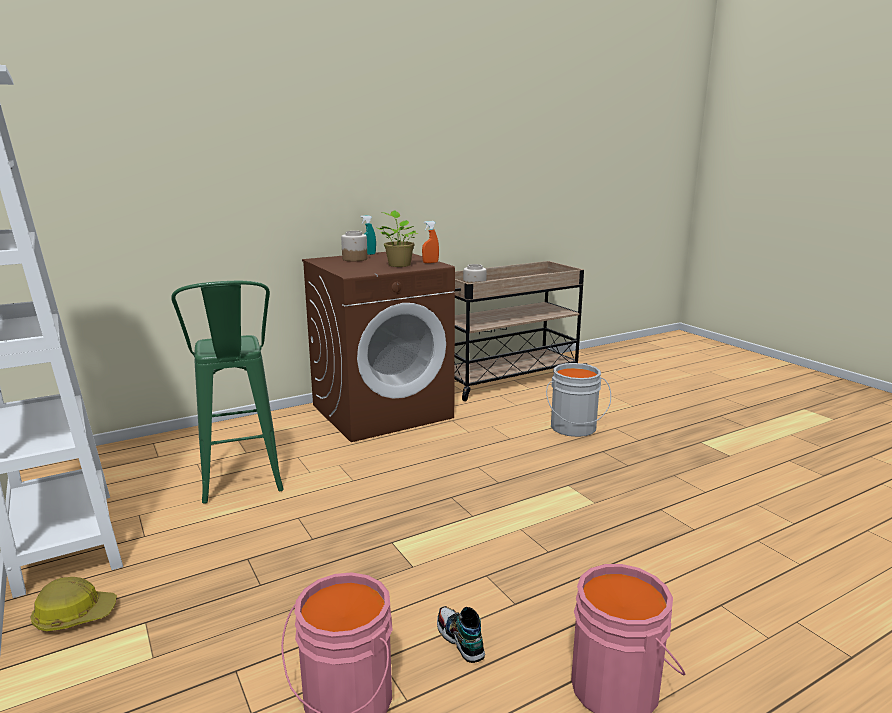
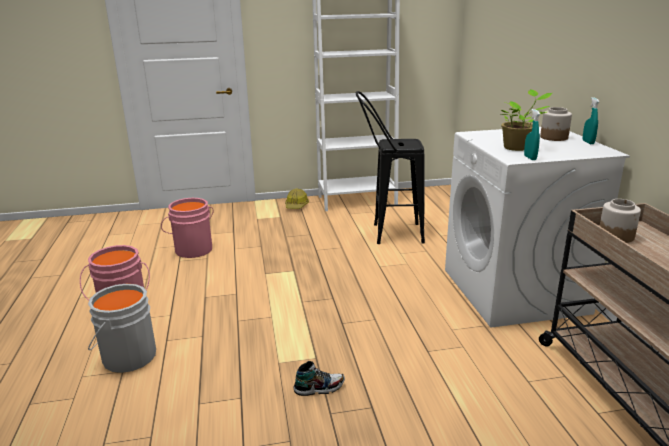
camera: 110 degrees right, 5 degrees up
(242, 488) = (388, 234): green stool -> black stool
(382, 411) = (515, 291): brown washing machine -> white washing machine
(430, 262) = (530, 158): orange spray bottle -> turquoise spray bottle
(460, 640) = (197, 277): shoe -> shoe (319, 388)
(574, 428) = (441, 406): grey bucket -> grey bucket (127, 356)

